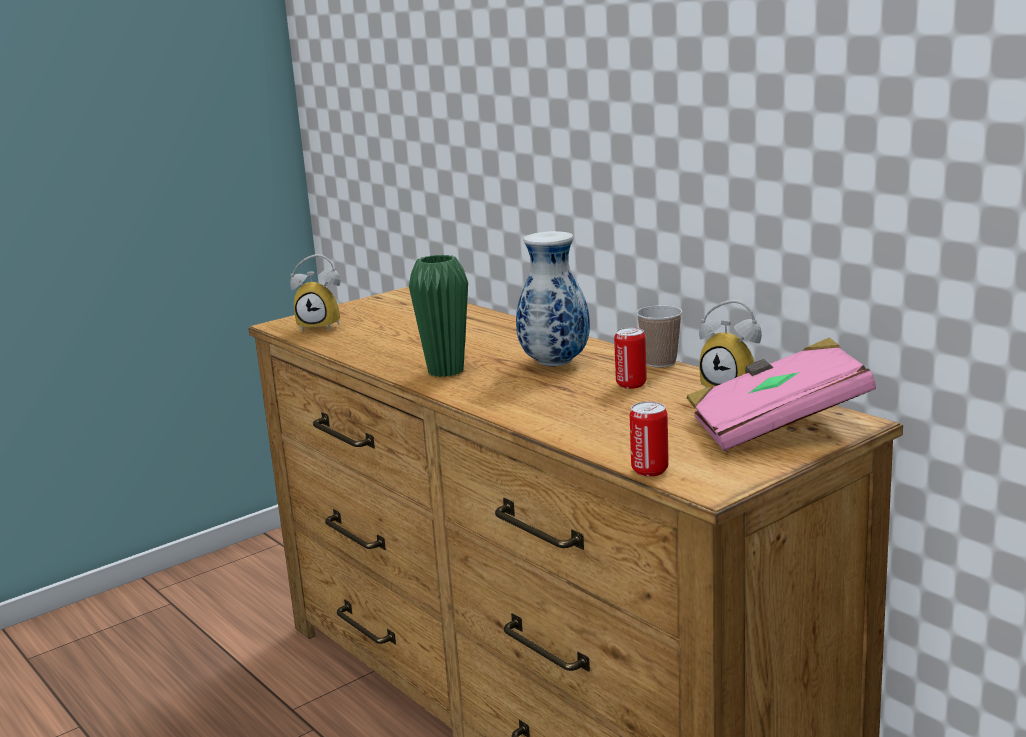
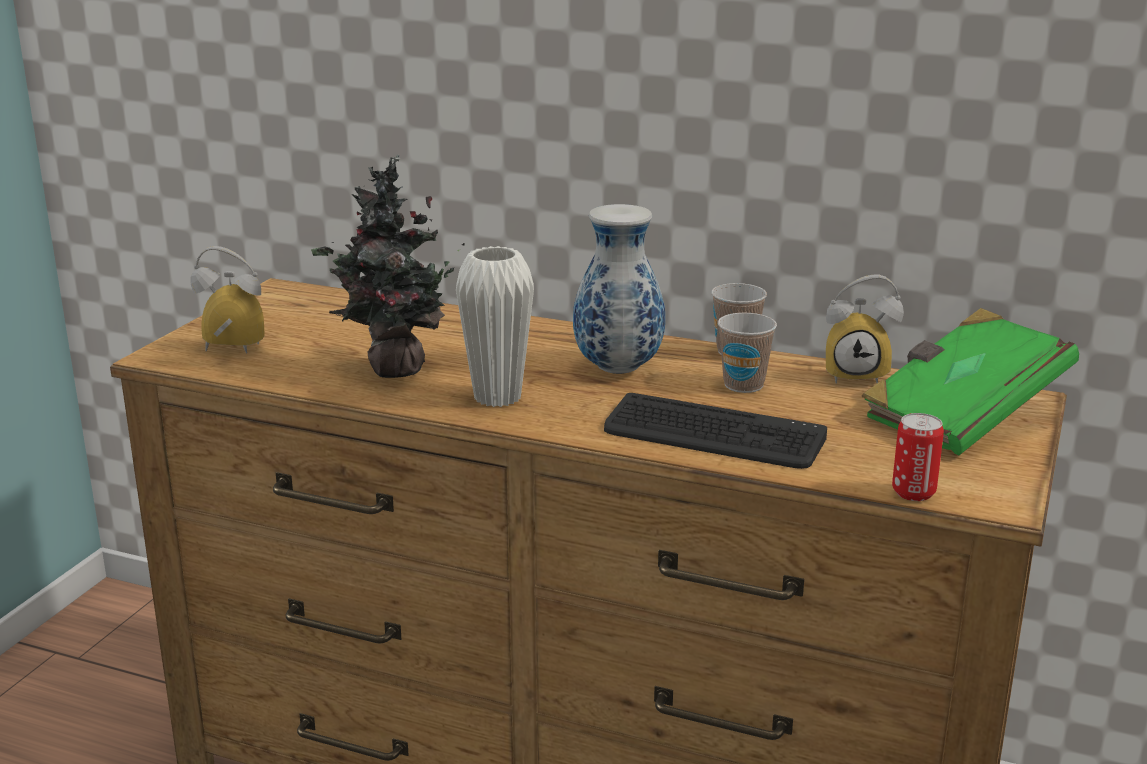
camera: 30 degrees left, 5 degrees up
(322, 326) = (229, 351): alarm clock -> alarm clock turned 150 degrees counterclockwise
(403, 347) = (392, 369): none -> potted plant
(445, 371) = (497, 397): green vase -> white vase
(558, 412) = (713, 435): none -> keyboard
(631, 384) = (743, 385): can -> cup
(776, 426) = (962, 415): pink book -> green book

